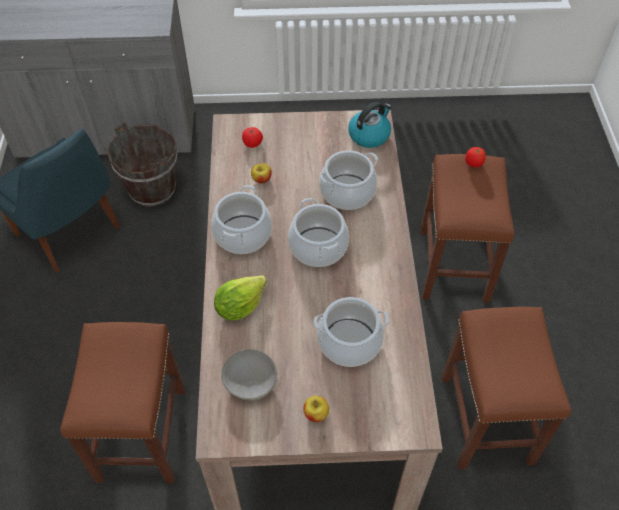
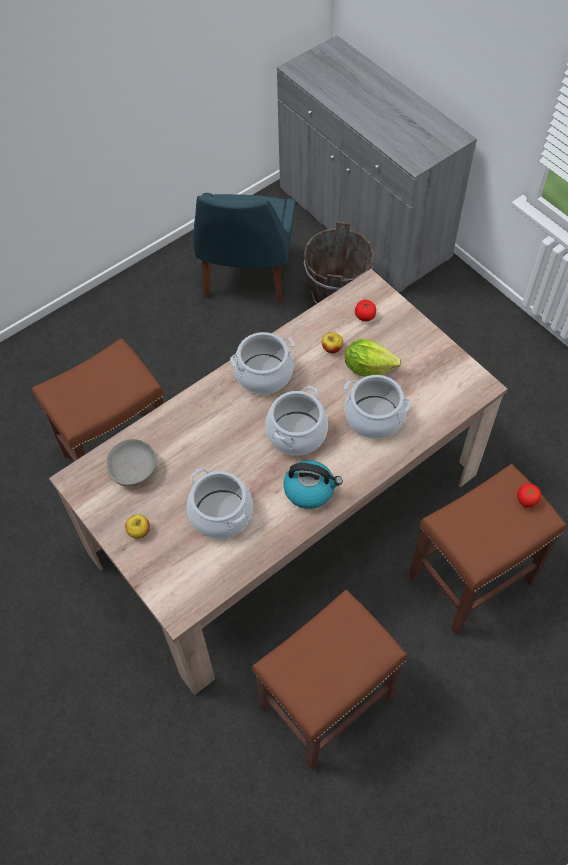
camera: 55 degrees right, 5 degrees up
(239, 306) = (194, 418): lettuce -> lettuce (368, 367)
(369, 135) = (457, 392): kettle -> kettle (310, 489)

